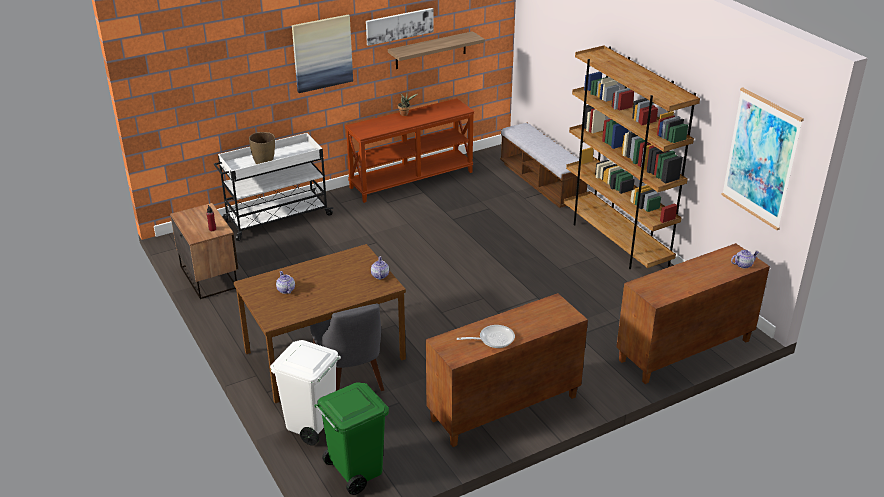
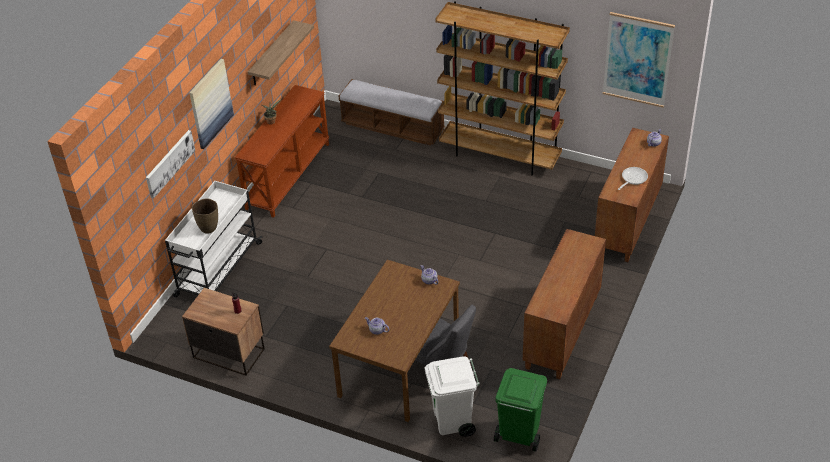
camera: 35 degrees left, 10 degrees up
(399, 26) = (251, 46): picture -> picture (169, 163)
(493, 339) = (566, 287): frying pan -> frying pan (632, 179)

